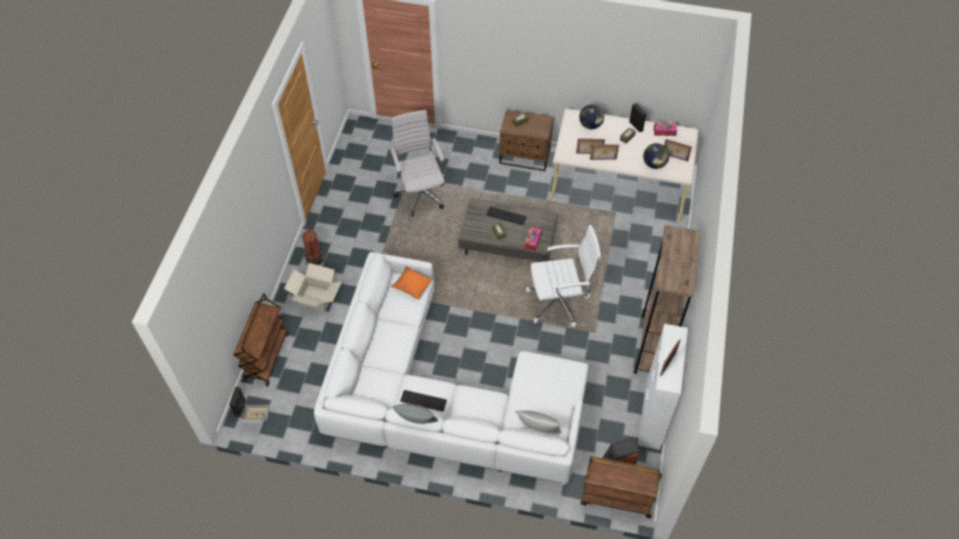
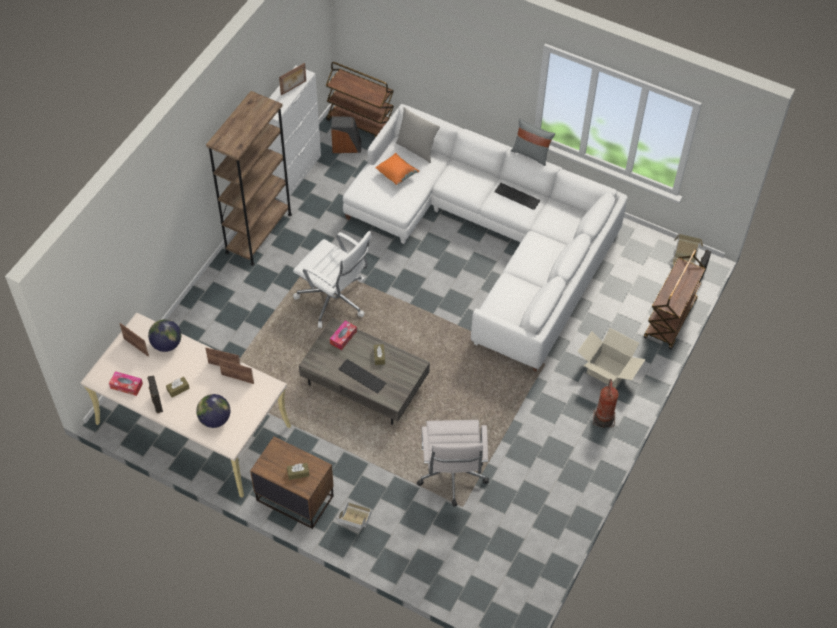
camera: 165 degrees left, 0 degrees up
(412, 287) = (500, 308): orange pillow -> orange pillow (396, 175)
(479, 152) = (354, 522): none -> cardboard box
(559, 302) = (334, 299): white office chair -> white office chair turned 150 degrees counterclockwise

